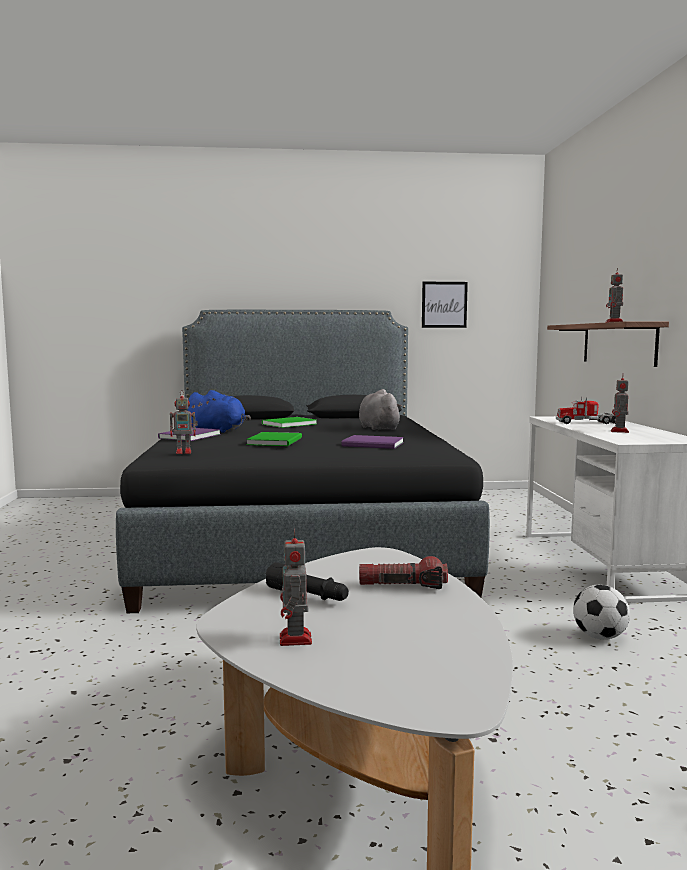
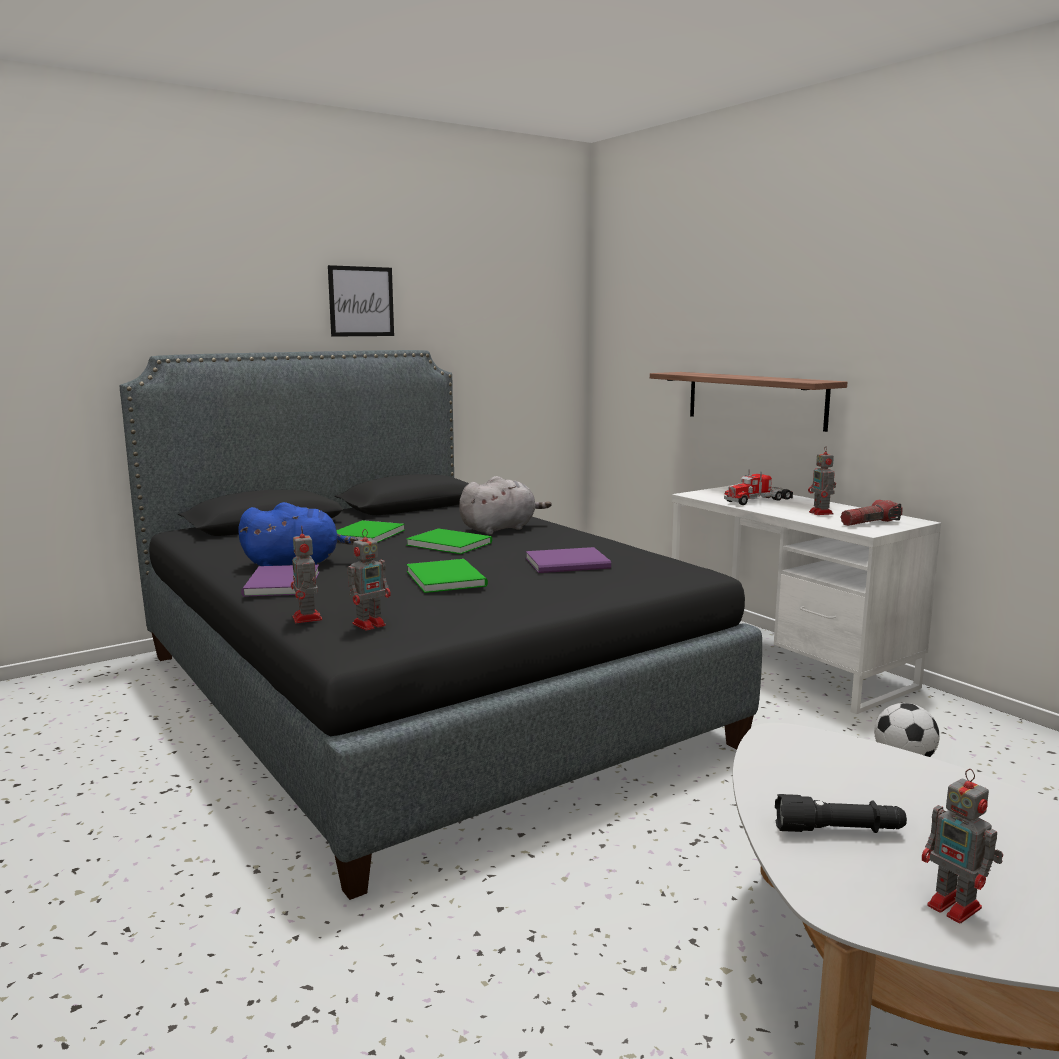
camera: 30 degrees left, 5 degrees up
(325, 430) = (448, 543): none -> green book
(378, 428) = (500, 529): grey plush toy -> grey plush toy turned 105 degrees clockwise
(403, 586) = (893, 781): flashlight -> flashlight (870, 523)
(444, 304) = (486, 339): picture -> picture (361, 301)
(614, 322) = (776, 379): toy robot -> toy robot (307, 619)

